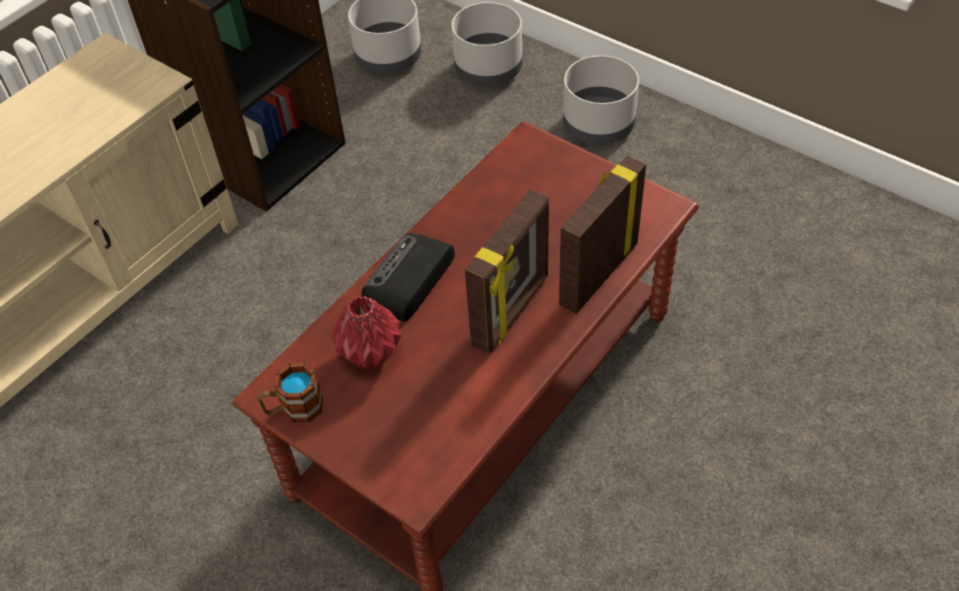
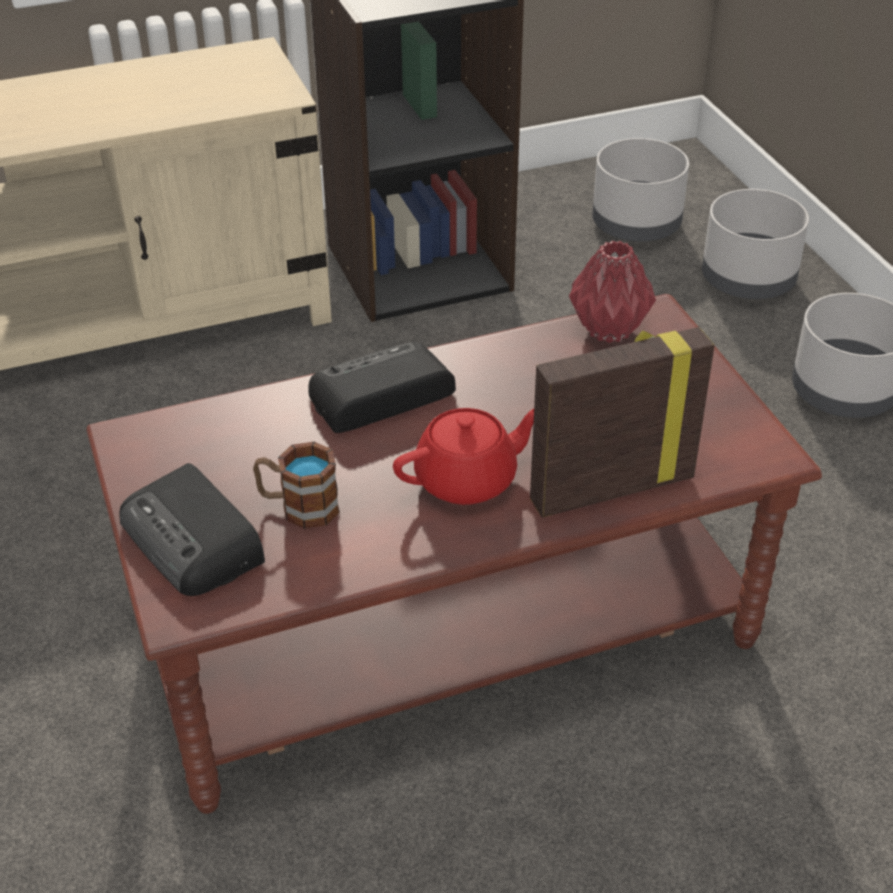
camera: 30 degrees right, 10 degrees down
(294, 409) = (137, 462): mug -> mug (298, 507)
(370, 353) = (268, 446): red vase -> red vase (609, 329)
(382, 443) = (194, 541): none -> radio
(512, 311) = (468, 479): picture frame -> red teapot

